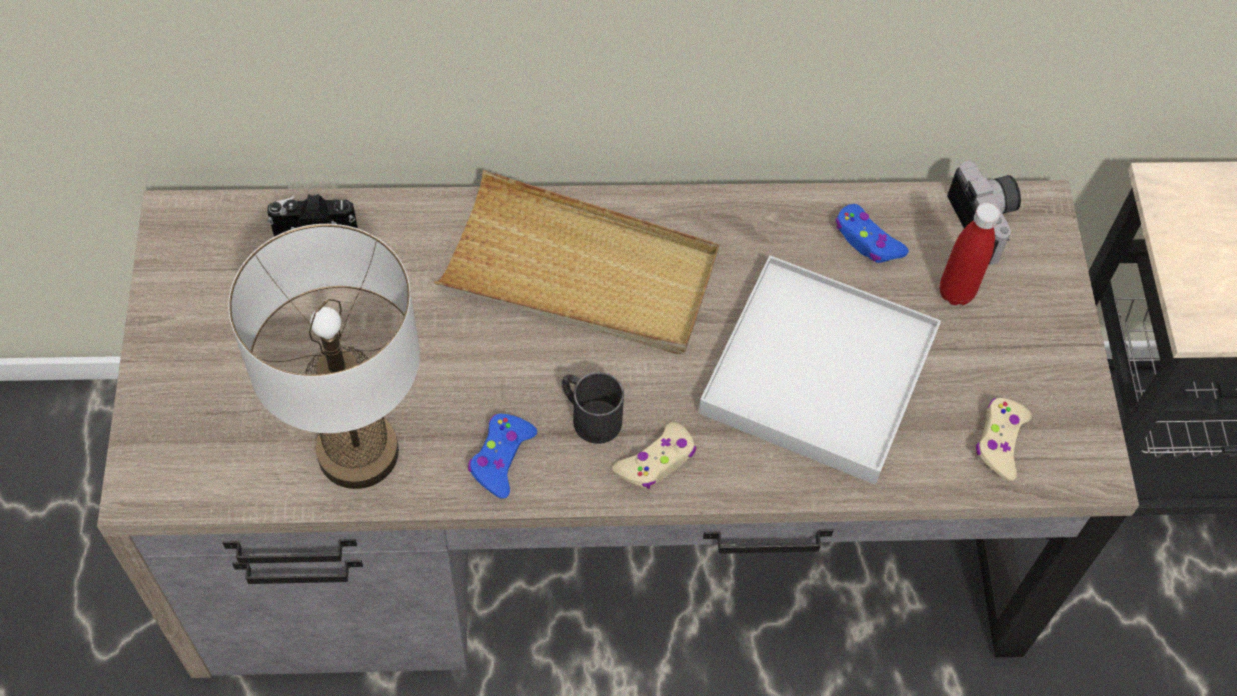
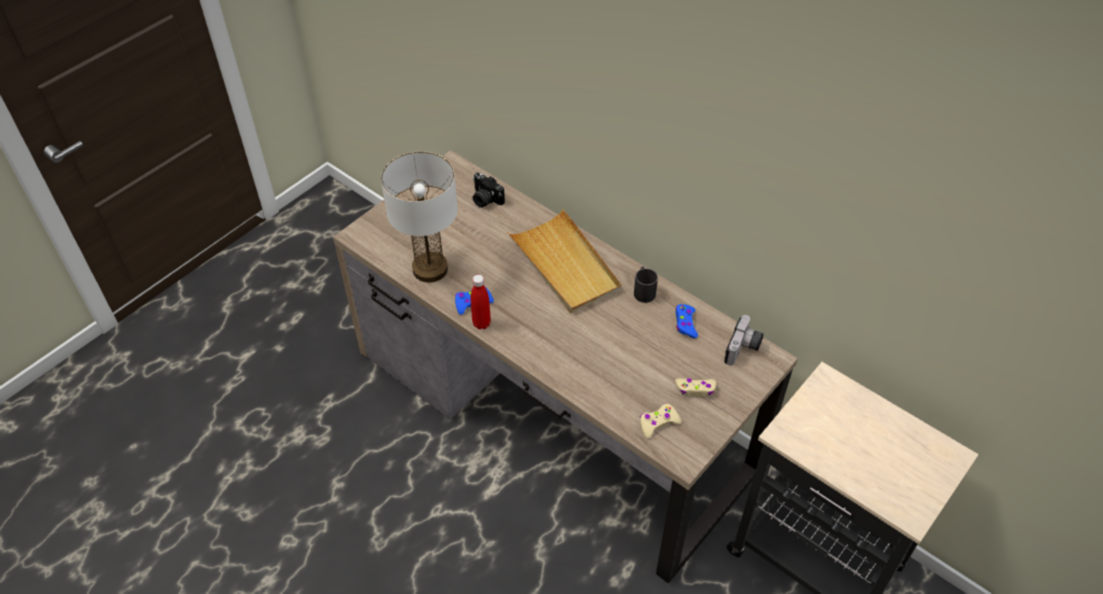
camera: 45 degrees right, 10 degrees down
(589, 415) = (516, 310): black mug -> black mug (643, 290)
(656, 462) = (523, 340): beige game controller -> beige game controller (695, 389)
(818, 373) = (614, 353): white tray -> none
(956, 292) = (701, 364): red bottle -> red bottle (481, 323)

